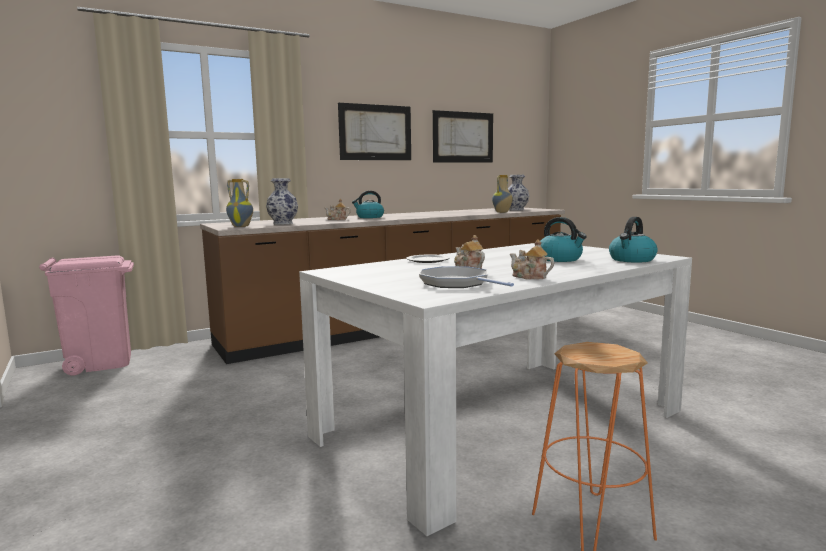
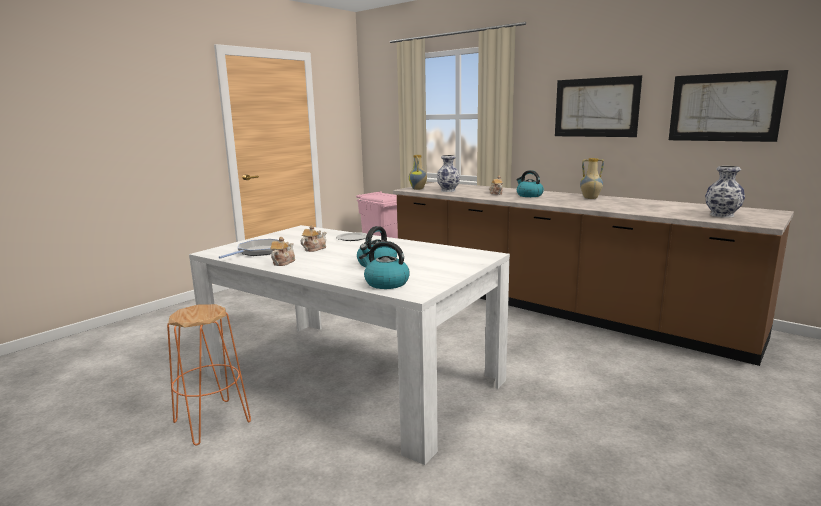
camera: 70 degrees right, 5 degrees up
(502, 212) = (665, 214): vase -> vase (590, 198)

